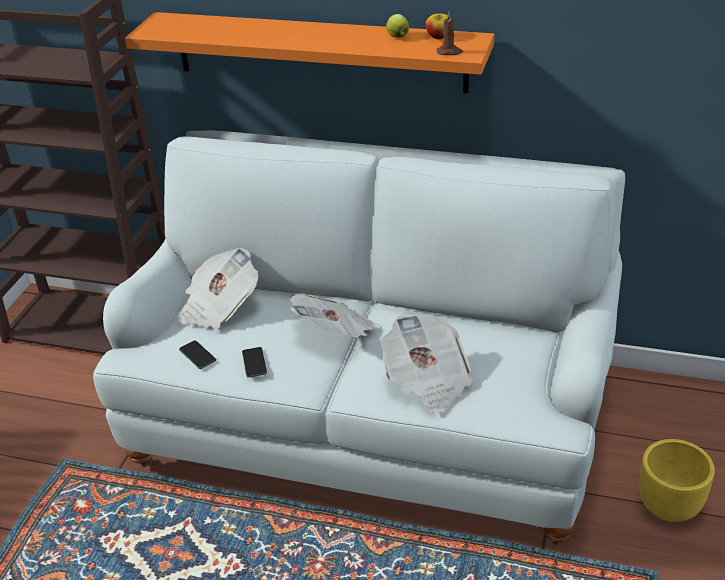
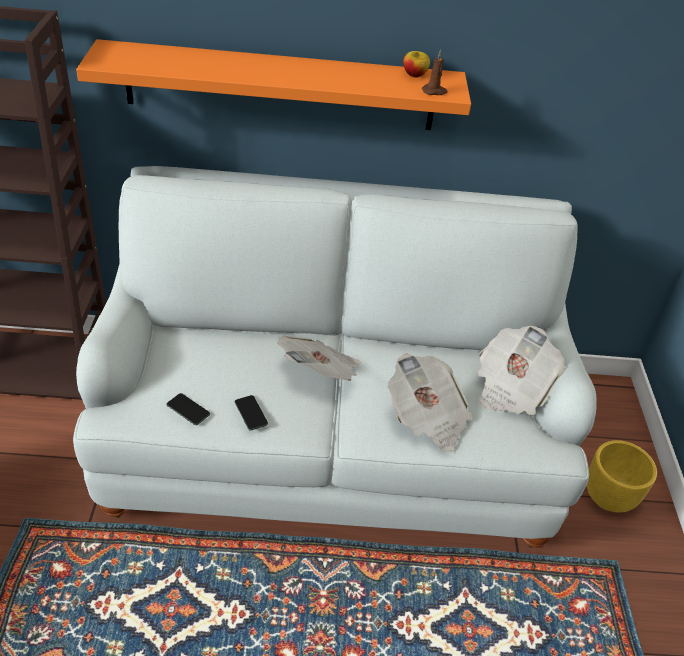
camera: 20 degrees left, 5 degrees up
(219, 307) = (193, 353): newspaper -> newspaper (511, 387)
(397, 36) = (373, 73): apple -> none

